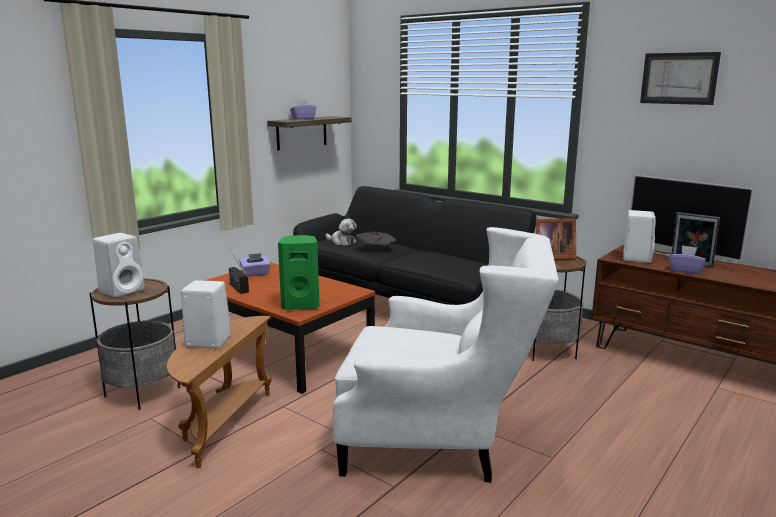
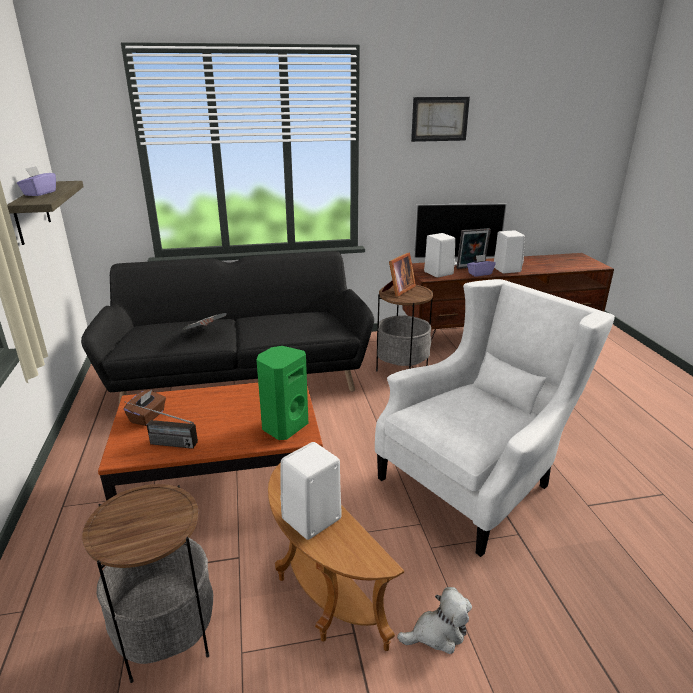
camera: 50 degrees left, 10 degrees up
(123, 290) = (139, 527): white speaker -> white speaker (506, 269)
(255, 274) = (148, 417): purple tissue box -> brown tissue box
(342, 242) = (150, 338): plush toy -> plush toy (437, 633)

